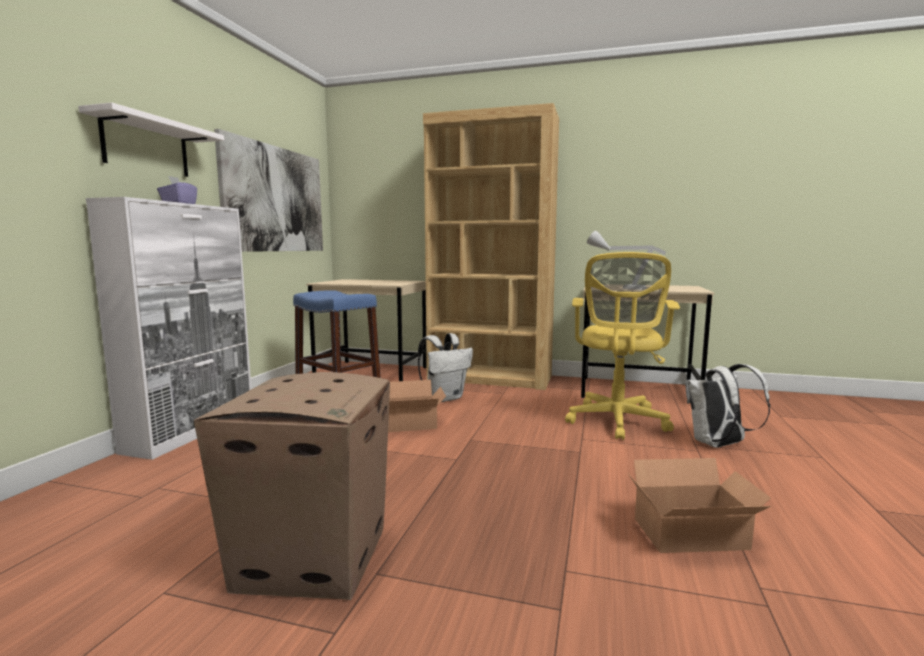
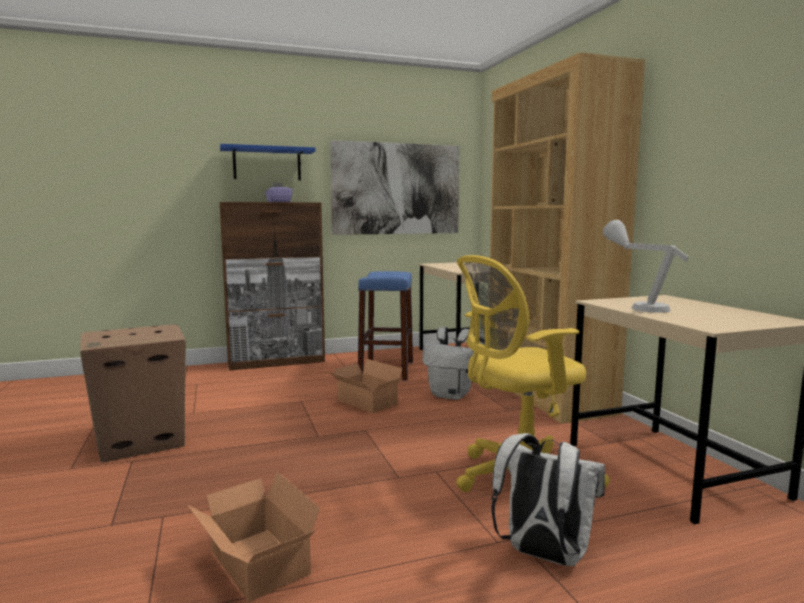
camera: 55 degrees right, 0 degrees up
(146, 147) = (267, 164): white shelf -> blue shelf
(193, 430) = (277, 362): white cabinet -> brown cabinet

